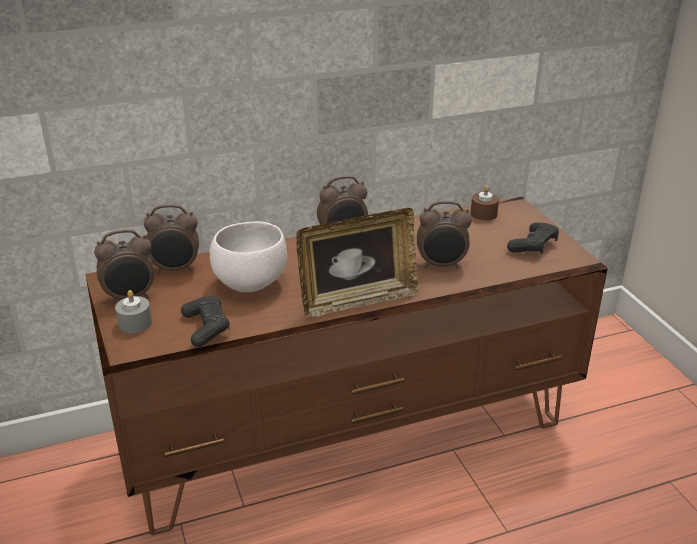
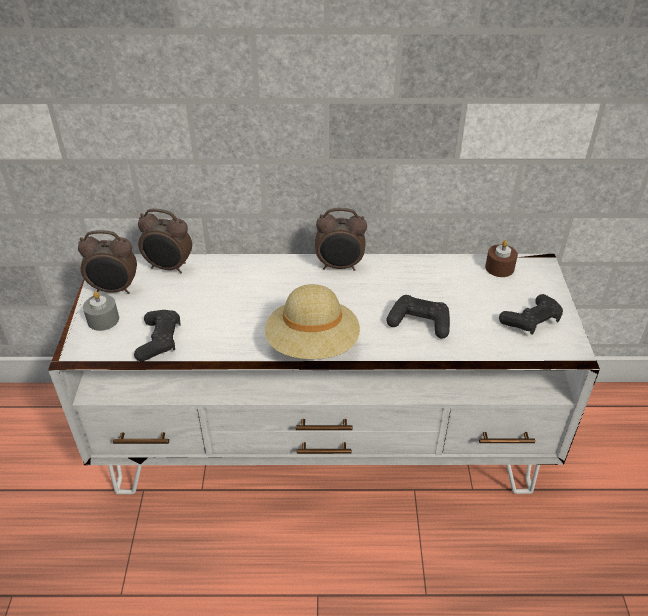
camera: 20 degrees right, 10 degrees up
(249, 283) = (225, 299): white bowl -> none
(349, 434) = (325, 444): brown tv stand -> white tv stand
(357, 300) = (313, 345): picture frame -> beige hat
(441, 265) = (419, 323): alarm clock -> black game controller

